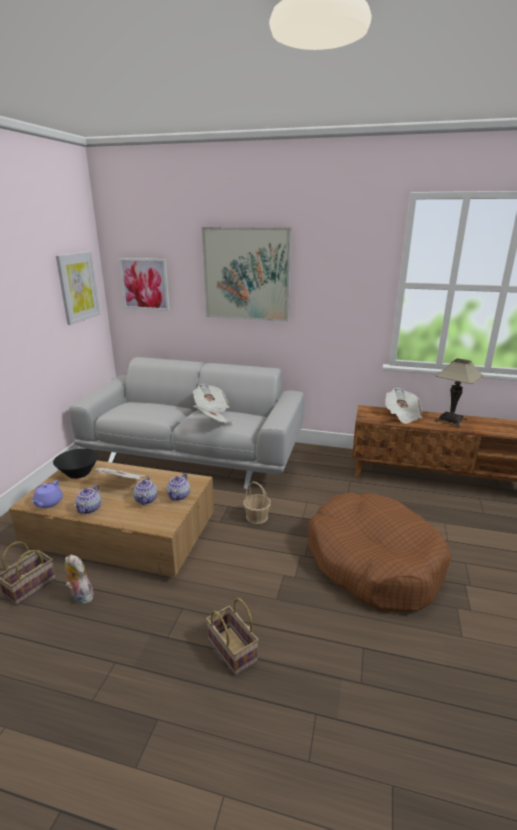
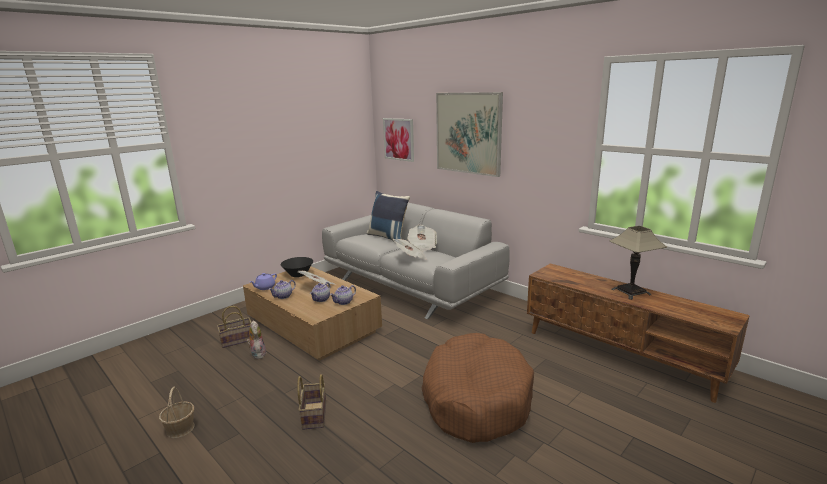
camera: 30 degrees right, 5 degrees down
(78, 287) = (346, 139): picture -> none
(158, 403) = (389, 237): none -> blue pillow
(257, 517) = (414, 340): basket -> basket (180, 428)
(402, 415) = (583, 279): newspaper -> none

